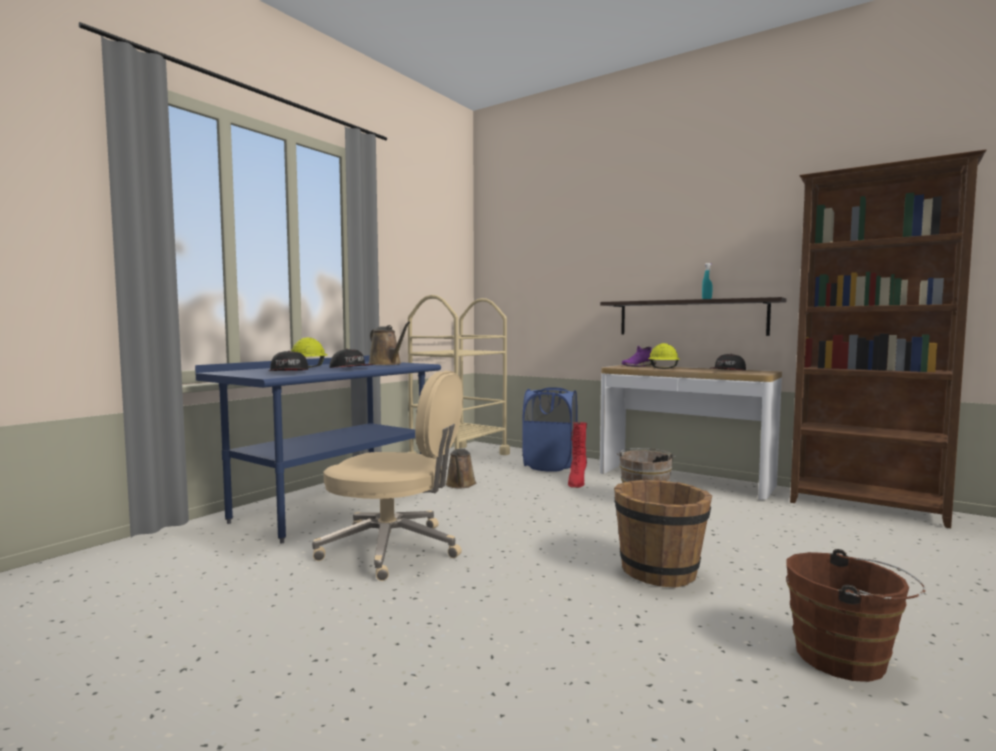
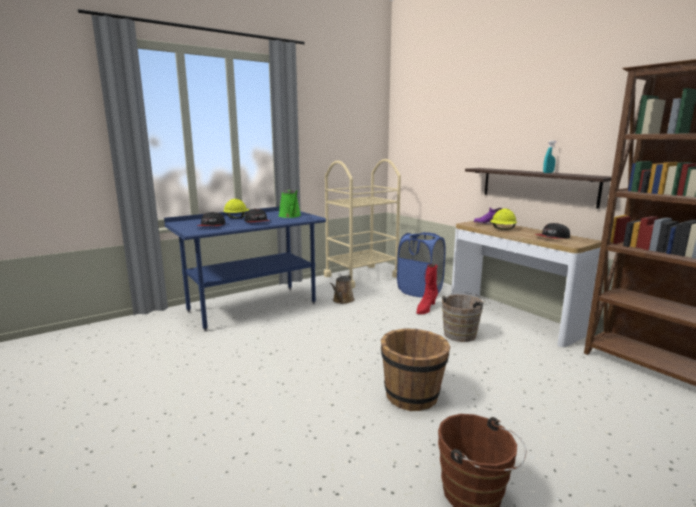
camera: 20 degrees right, 10 degrees up
(387, 364) = (290, 216): brown watering can -> green watering can
(393, 549) = (260, 346): beige office chair -> none

